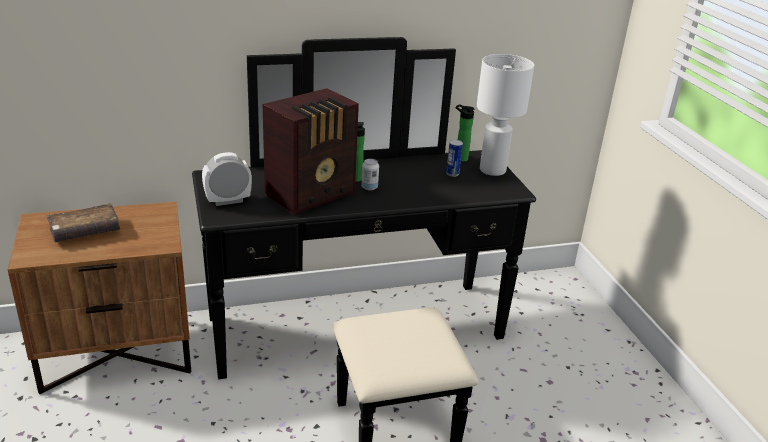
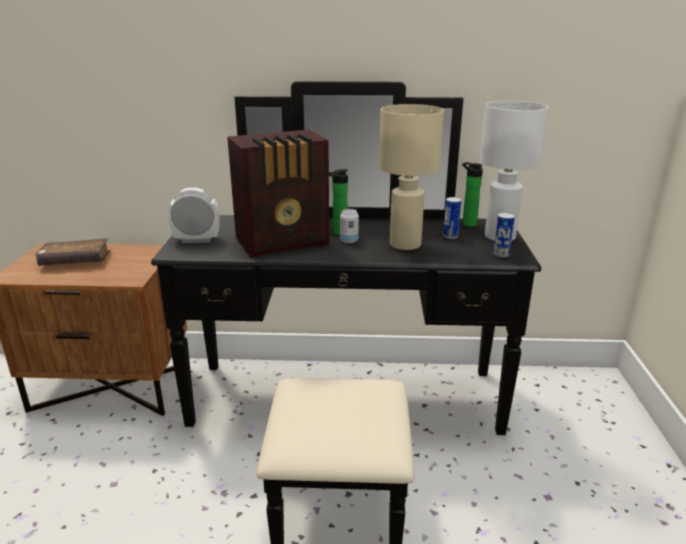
camera: 20 degrees right, 5 degrees down
(419, 187) = (404, 244): none -> beige table lamp
(502, 189) = (501, 254): none -> can

